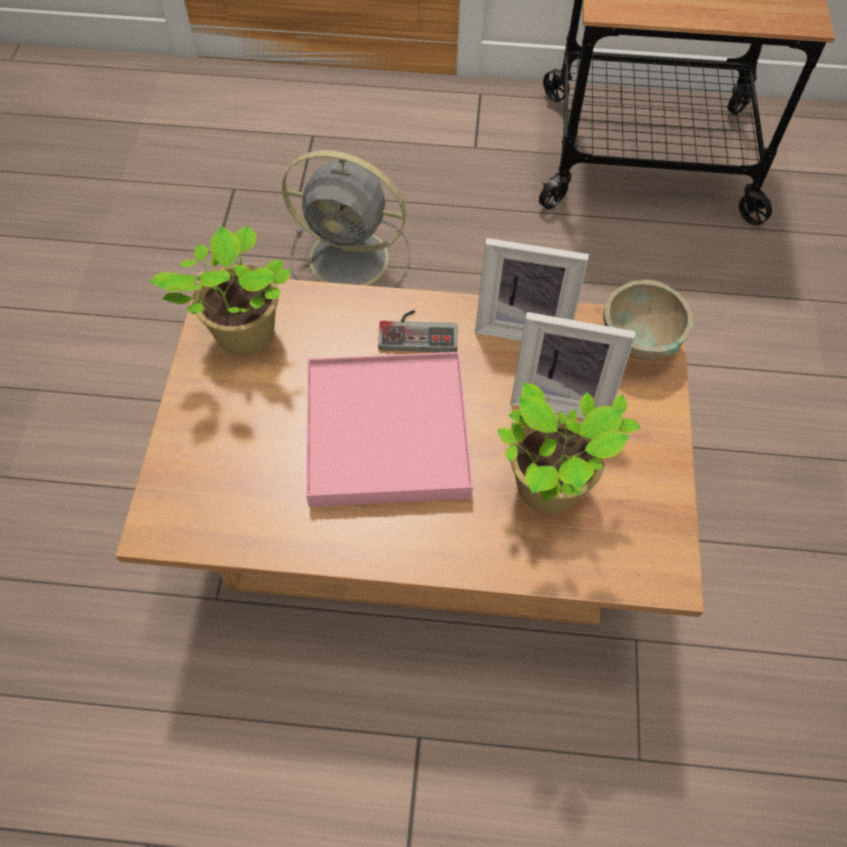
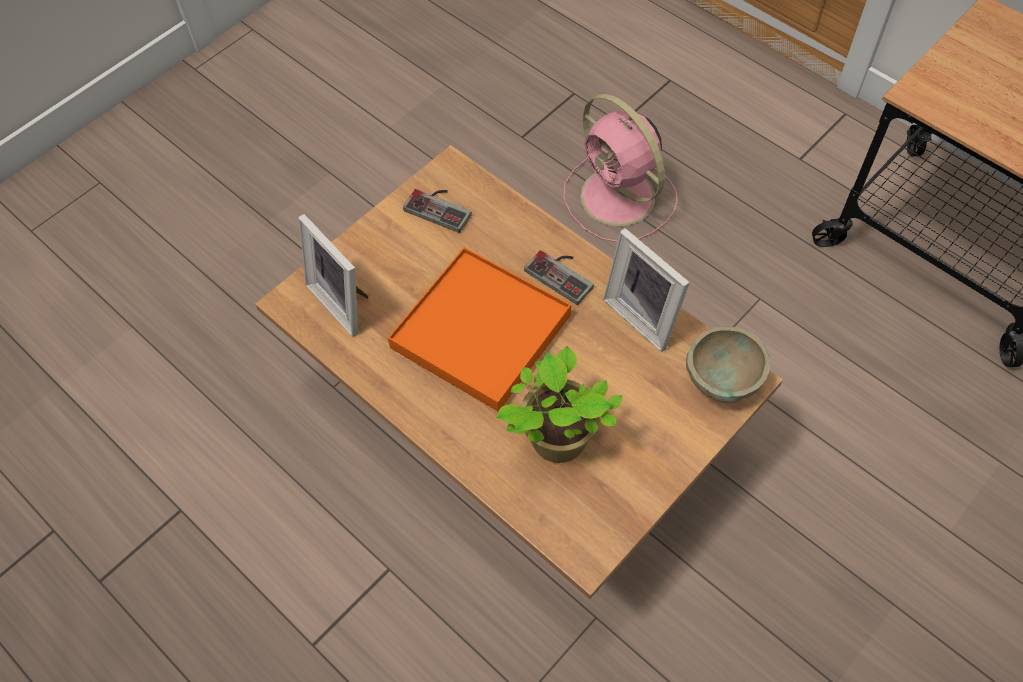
camera: 40 degrees right, 0 degrees up
(242, 336) = (441, 207): potted plant -> game controller
(352, 259) = (620, 199): grey fan -> pink fan
(387, 432) = (481, 331): pink tray -> orange tray
(561, 396) = (626, 383): picture frame -> picture frame (344, 300)

